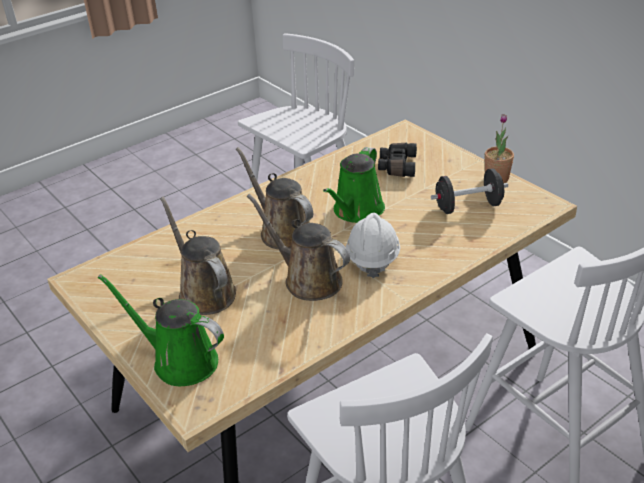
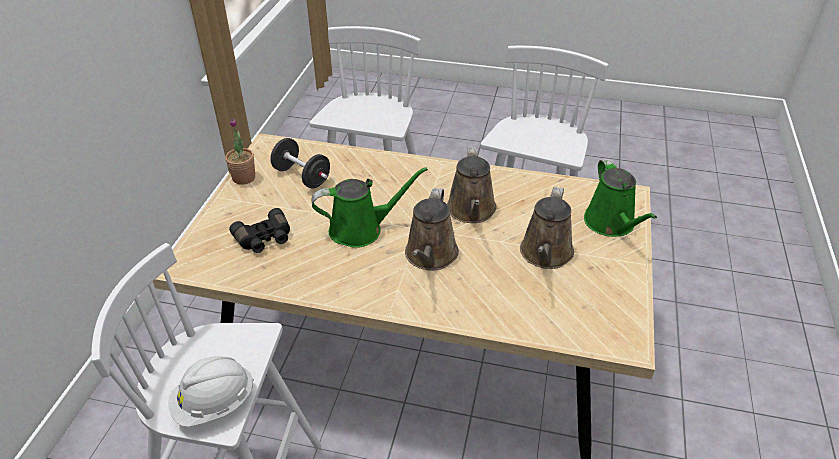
camera: 130 degrees left, 5 degrees up
(372, 258) = (414, 193): white hard hat -> white hard hat (214, 404)

